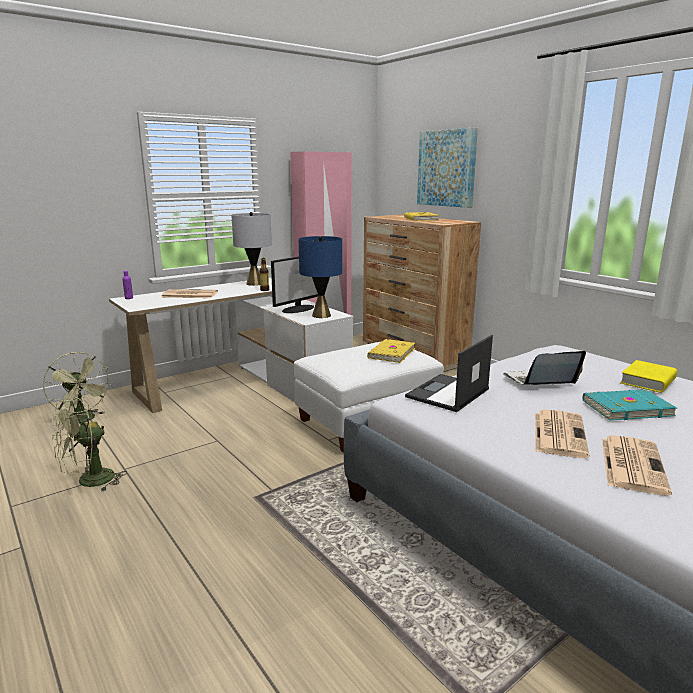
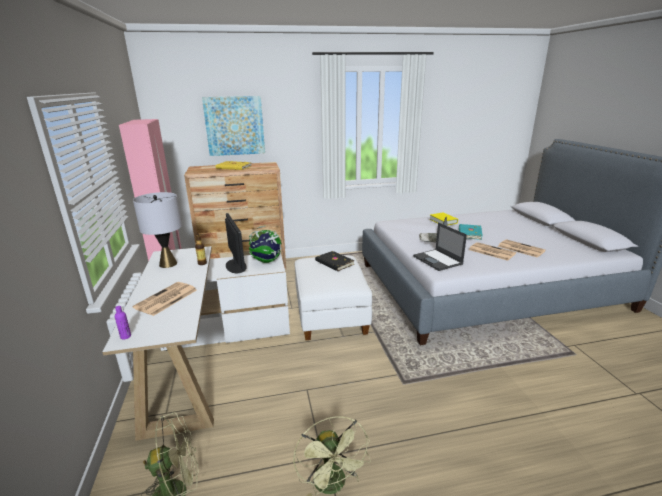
camera: 65 degrees left, 5 degrees up
(321, 315) = (266, 261): blue table lamp -> globe
(390, 353) = (334, 263): yellow book -> black book

